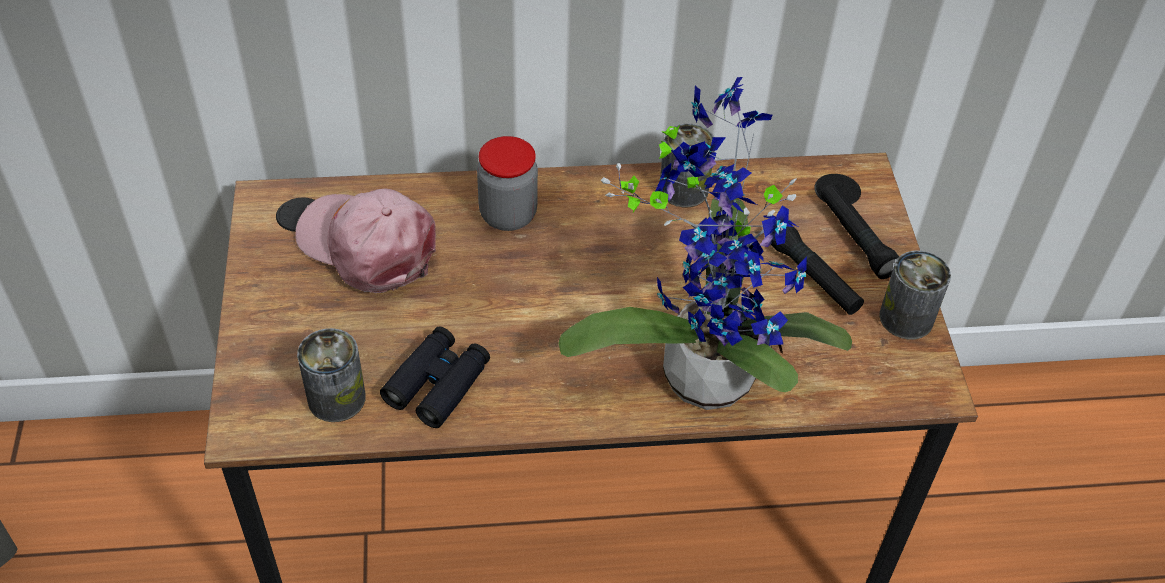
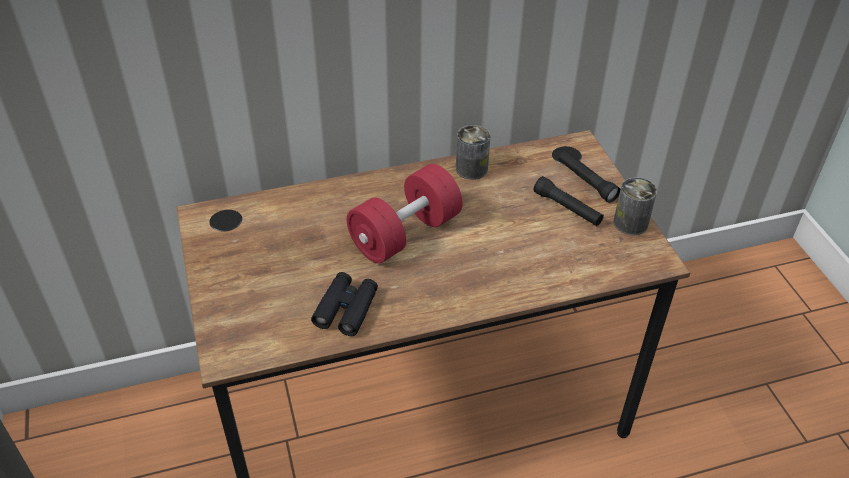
camera: 10 degrees left, 5 degrees down
(336, 398) = (281, 329): can -> none
(367, 245) = (276, 232): pink cap -> none
(508, 215) = (363, 200): jar -> none
(555, 278) = (405, 233): none -> red dumbbell
(703, 367) = (514, 271): potted plant -> none

